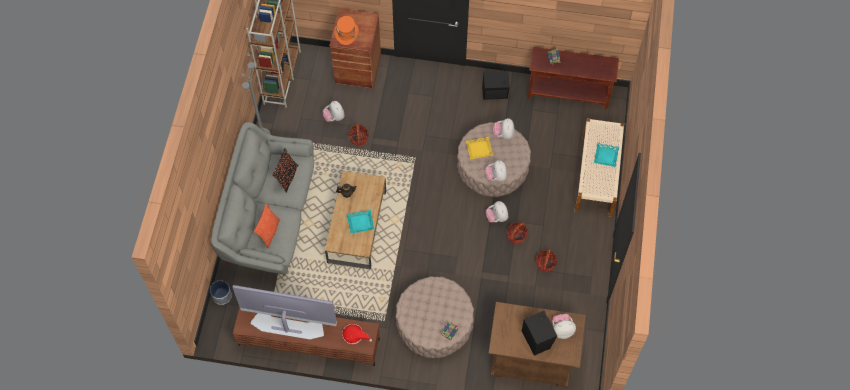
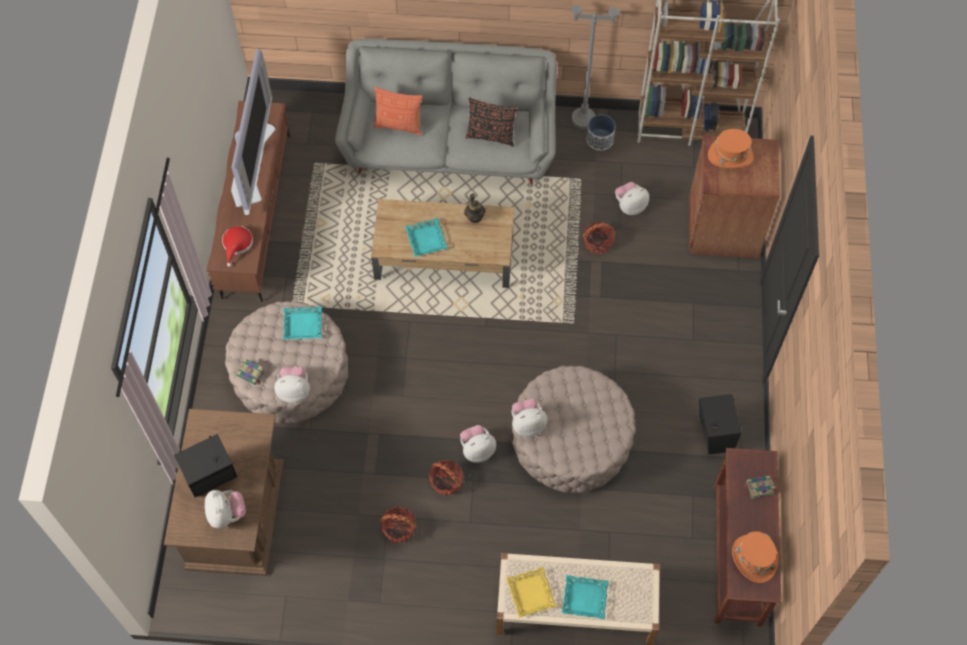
camera: 85 degrees right, 0 degrees up
(222, 296) = (323, 105): planter -> planter (600, 139)
(416, 299) = (303, 324): none -> turquoise tray
(479, 149) = (576, 395): yellow tray -> yellow tray (531, 593)
(503, 134) = (610, 431): plush toy -> plush toy (294, 391)
(594, 66) = (753, 558): none -> orange hat

